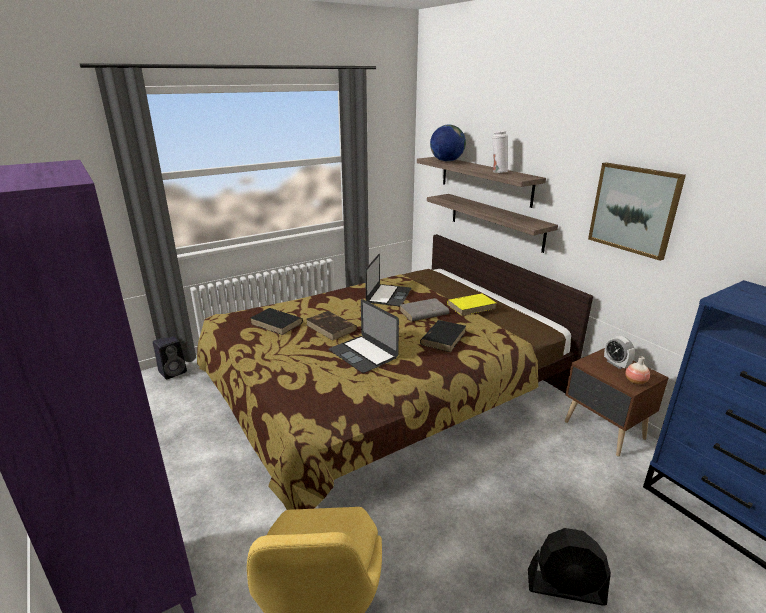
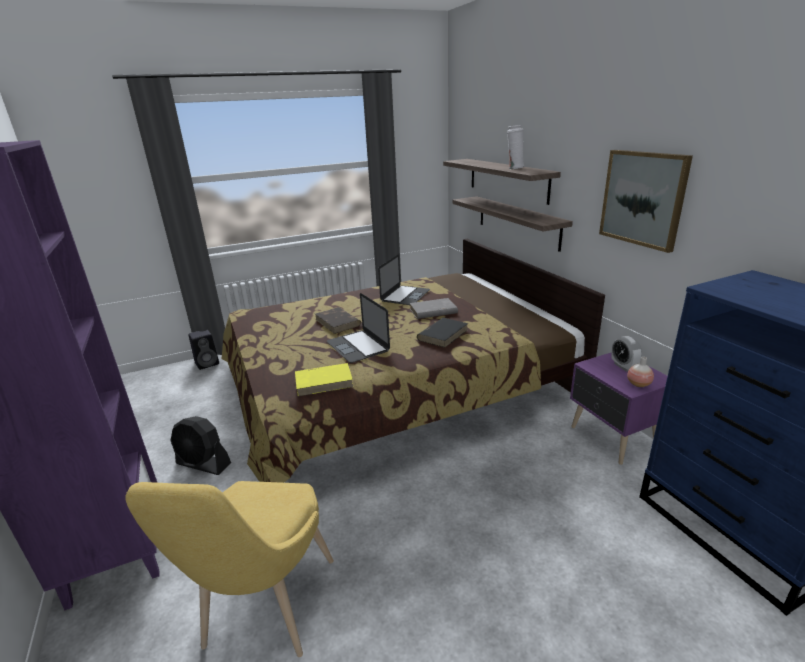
camera: 10 degrees right, 0 degrees up
(277, 323) = (289, 317): black book -> none
(446, 161) = (470, 162): globe -> none
(471, 306) = (484, 307): yellow book -> yellow book (324, 381)
(566, 588) = (522, 588): black fan -> black fan (203, 464)
(604, 431) = (612, 439): brown nightstand -> purple nightstand

